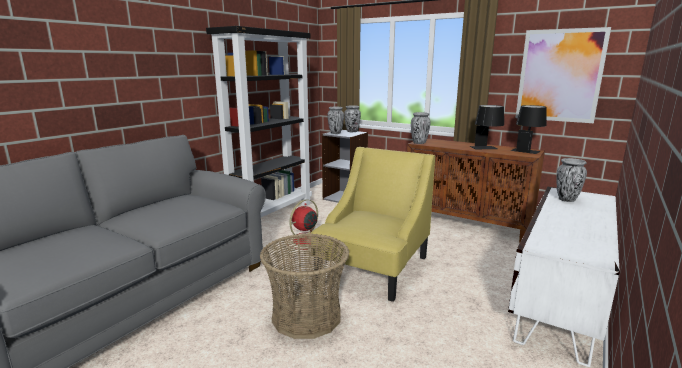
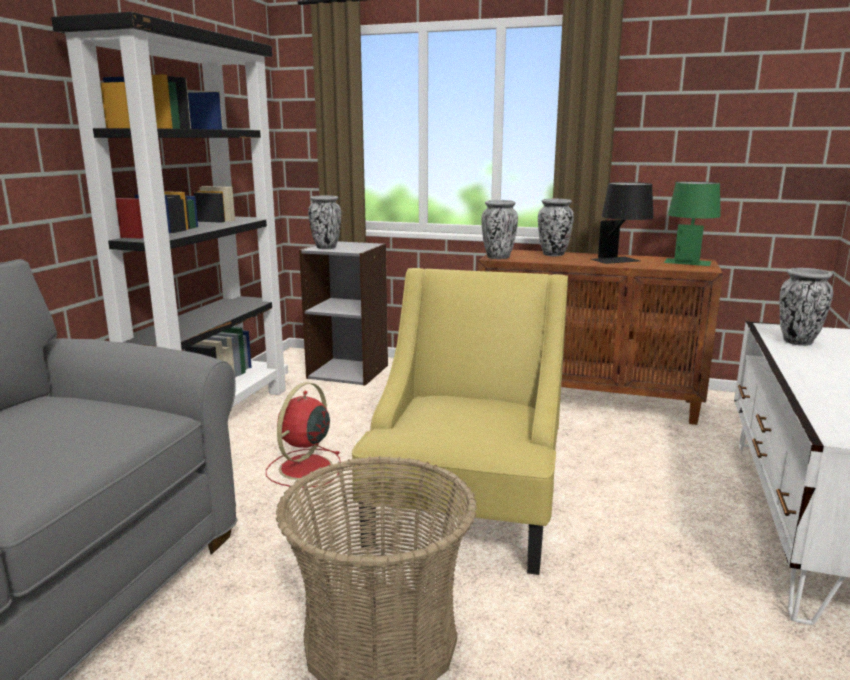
camera: 15 degrees left, 0 degrees up
(352, 131) = (355, 243): vase -> vase (553, 254)
(526, 150) = (688, 260): black table lamp -> green table lamp
(559, 76) = (730, 130): picture -> none

